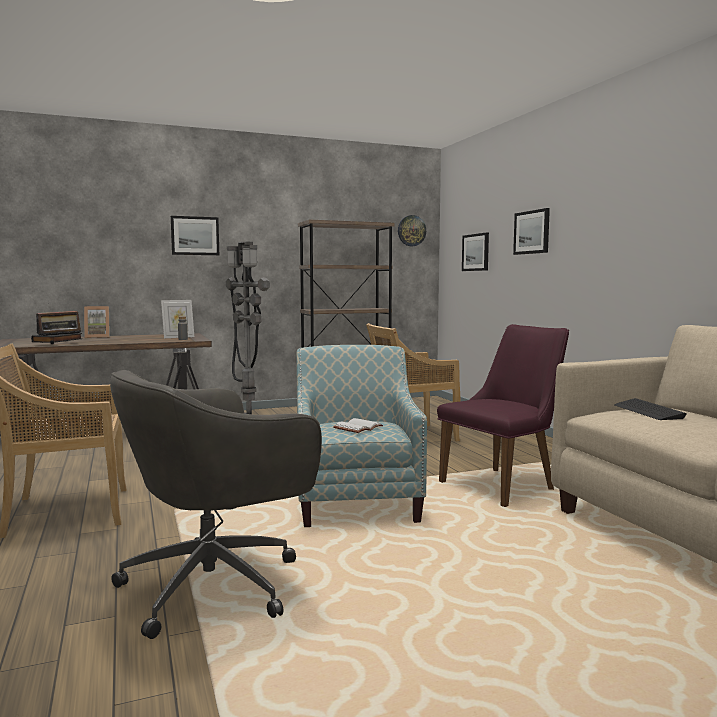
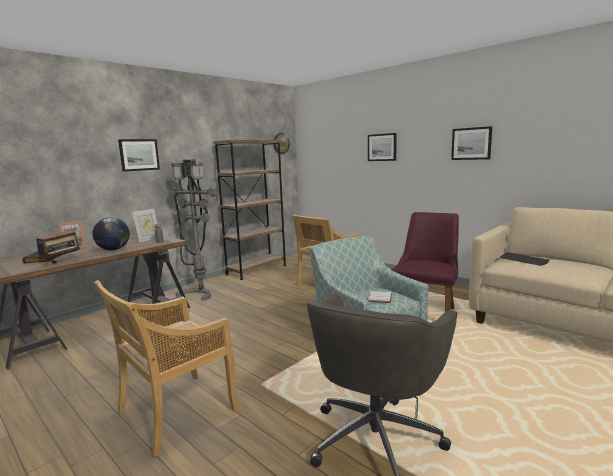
camera: 25 degrees left, 5 degrees up
(125, 340) = (113, 250): none -> globe
(476, 252) = (332, 158): picture -> picture (471, 143)

